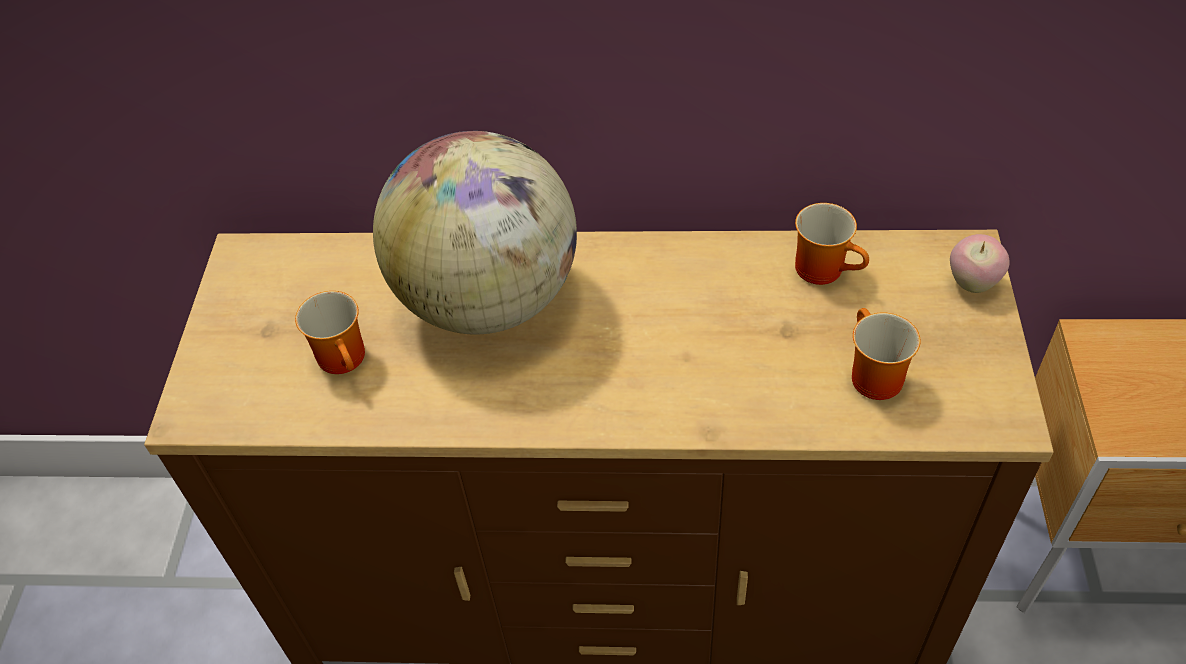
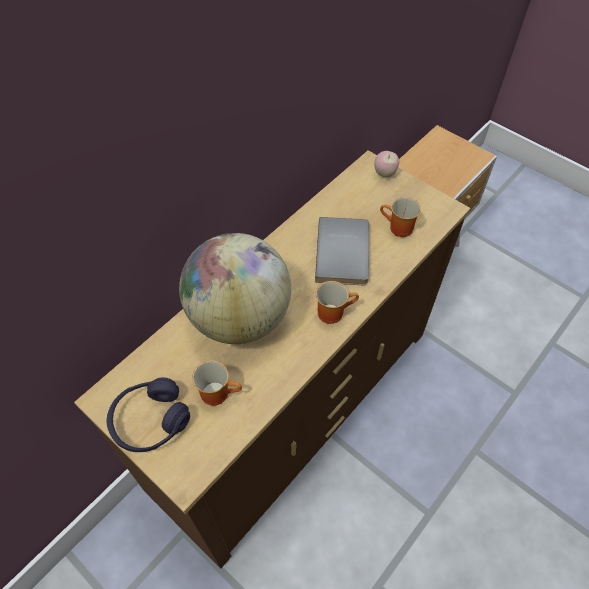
camera: 55 degrees left, 5 degrees up
(246, 320) = (150, 421): none -> purple headphones
(737, 340) = (345, 253): none -> grey book
(826, 268) = (337, 204): mug -> mug (333, 311)

